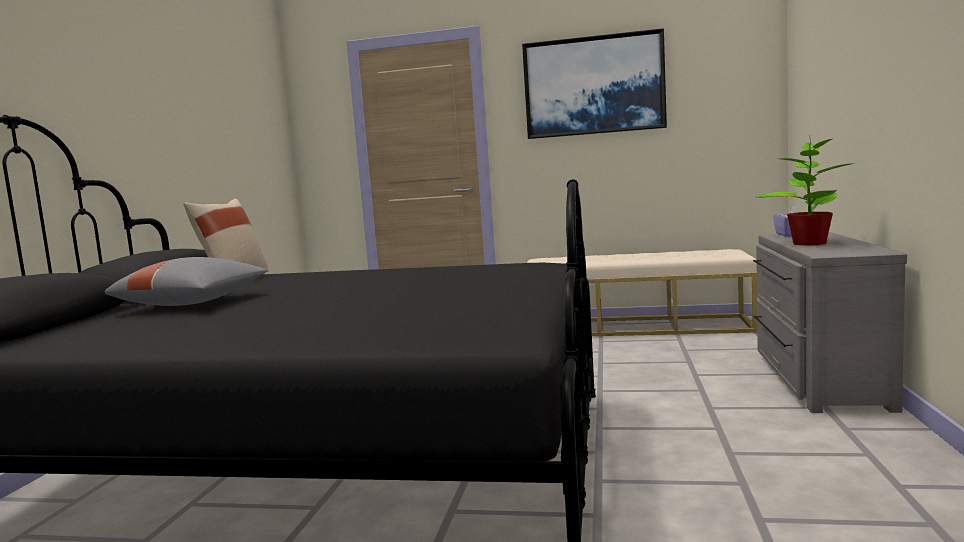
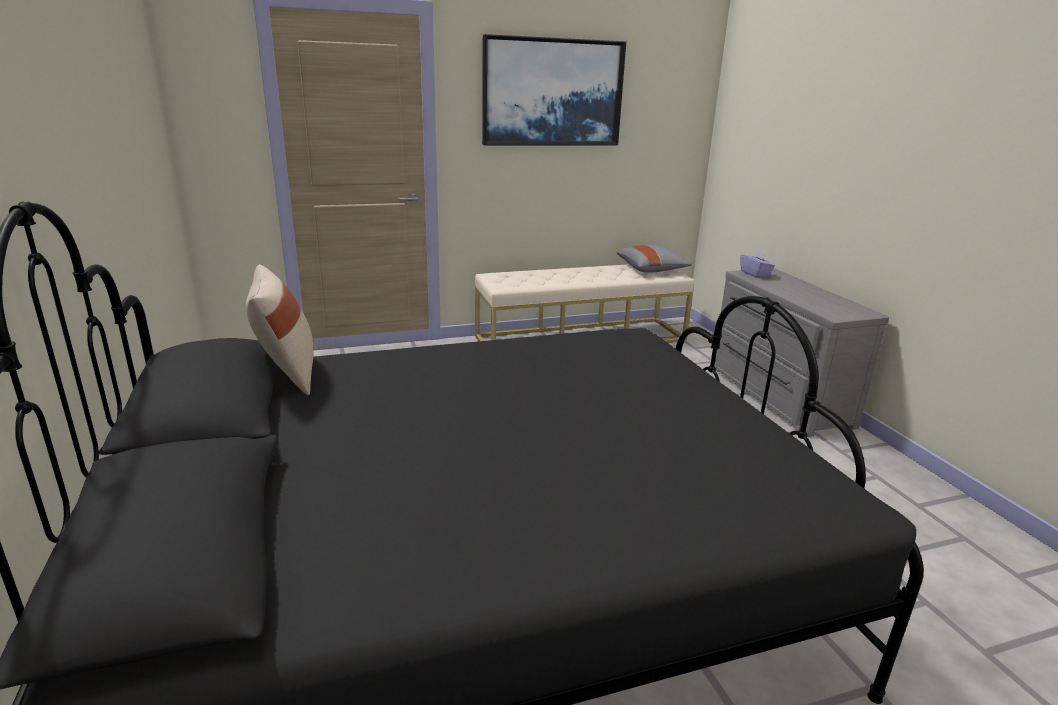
camera: 30 degrees left, 15 degrees up
(194, 303) = (361, 452): grey pillow -> grey pillow (652, 270)
(808, 243) = (794, 293): potted plant -> none

